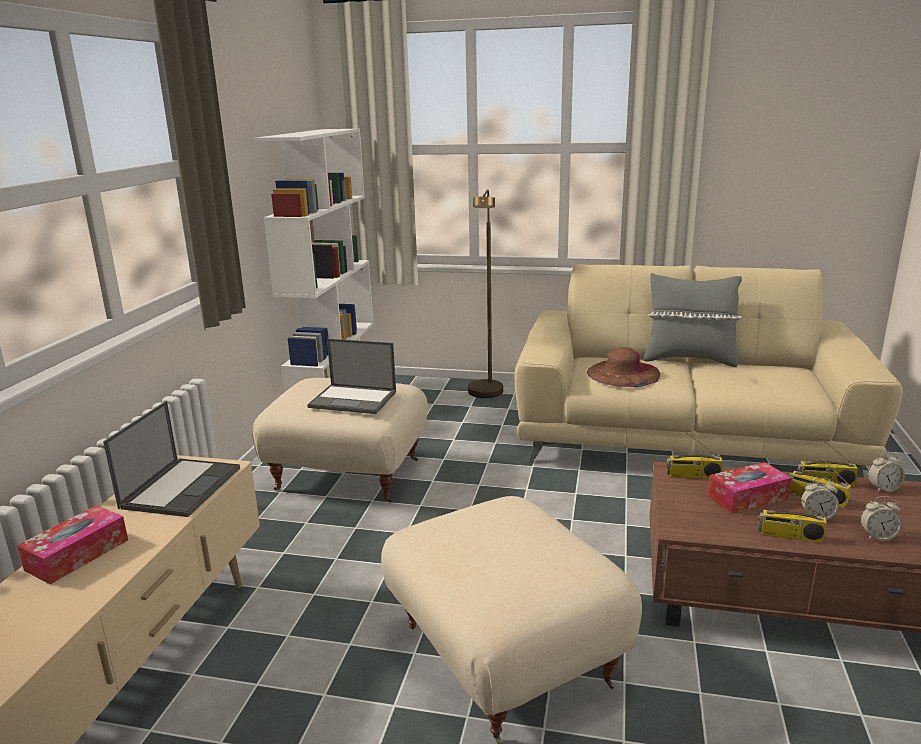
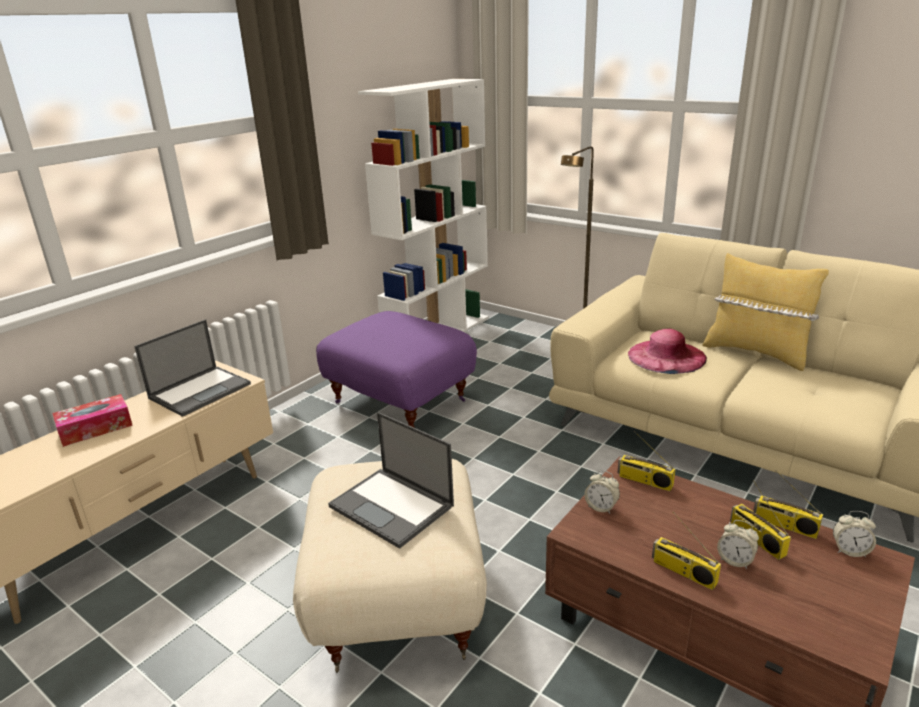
camera: 25 degrees right, 5 degrees up
(349, 473) = (401, 401): beige ottoman -> purple ottoman
(354, 399) = (399, 338): laptop -> laptop (393, 506)
(623, 373) = (666, 356): brown hat -> pink hat
(689, 359) = (755, 352): grey pillow -> yellow pillow
(747, 497) = (679, 518): tissue box -> none
(877, 536) = (783, 602): alarm clock -> alarm clock (601, 507)

